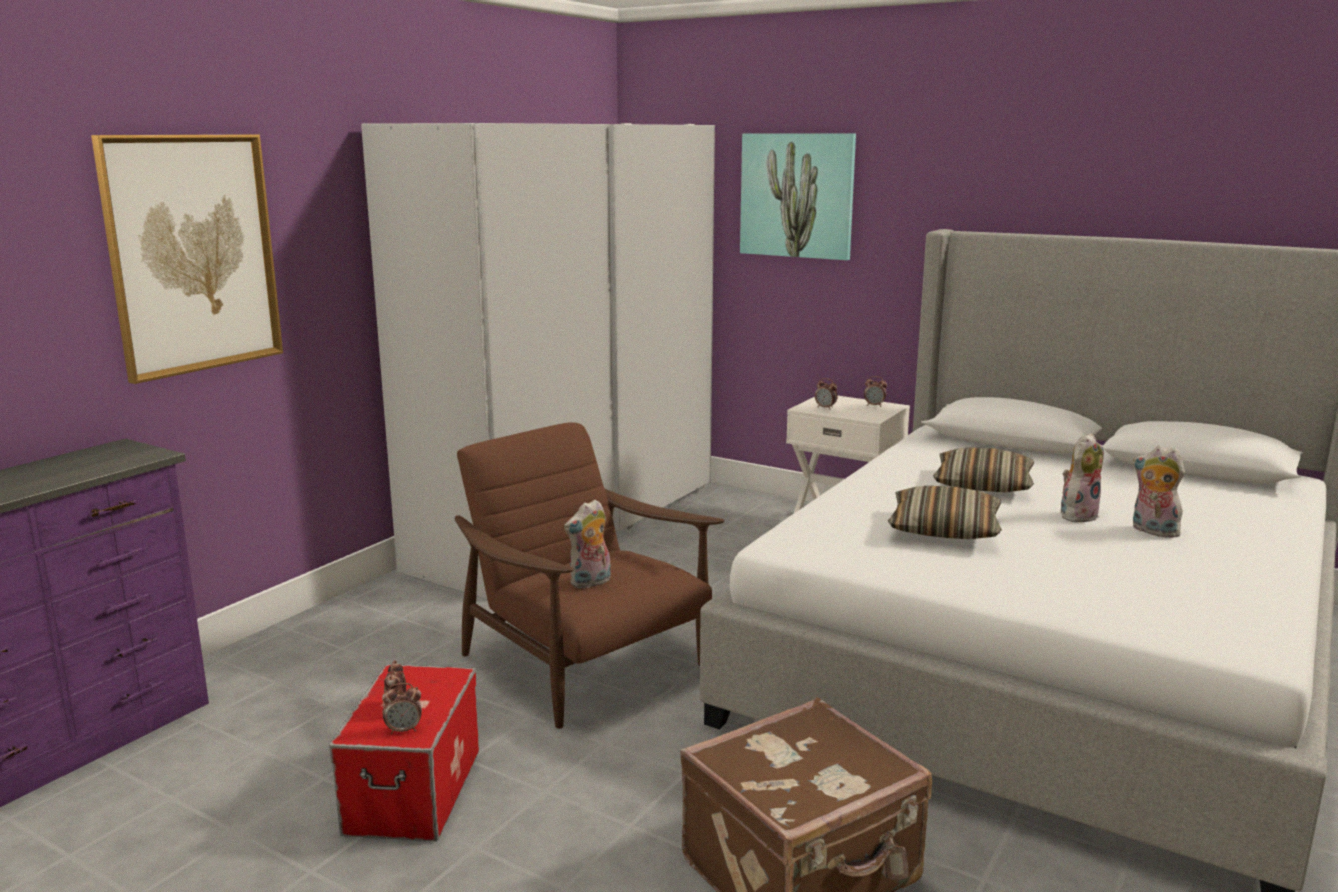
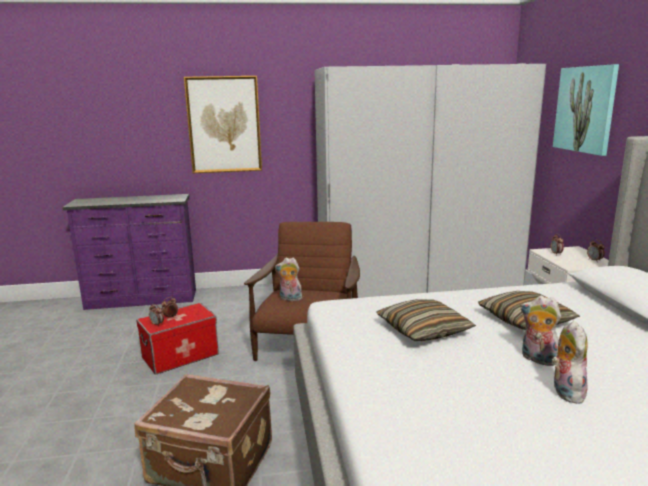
camera: 50 degrees right, 0 degrees up
(1077, 515) = (537, 359): plush toy -> plush toy turned 150 degrees counterclockwise

